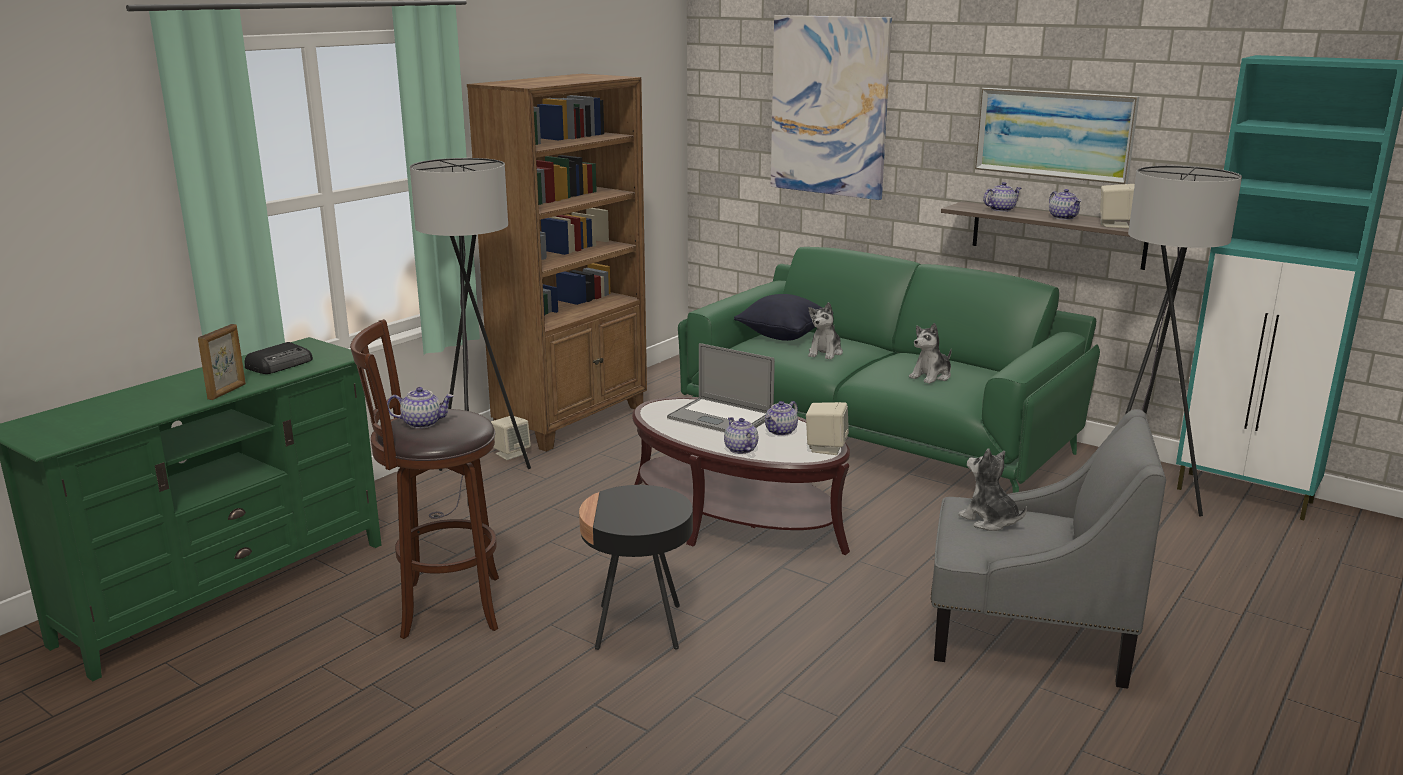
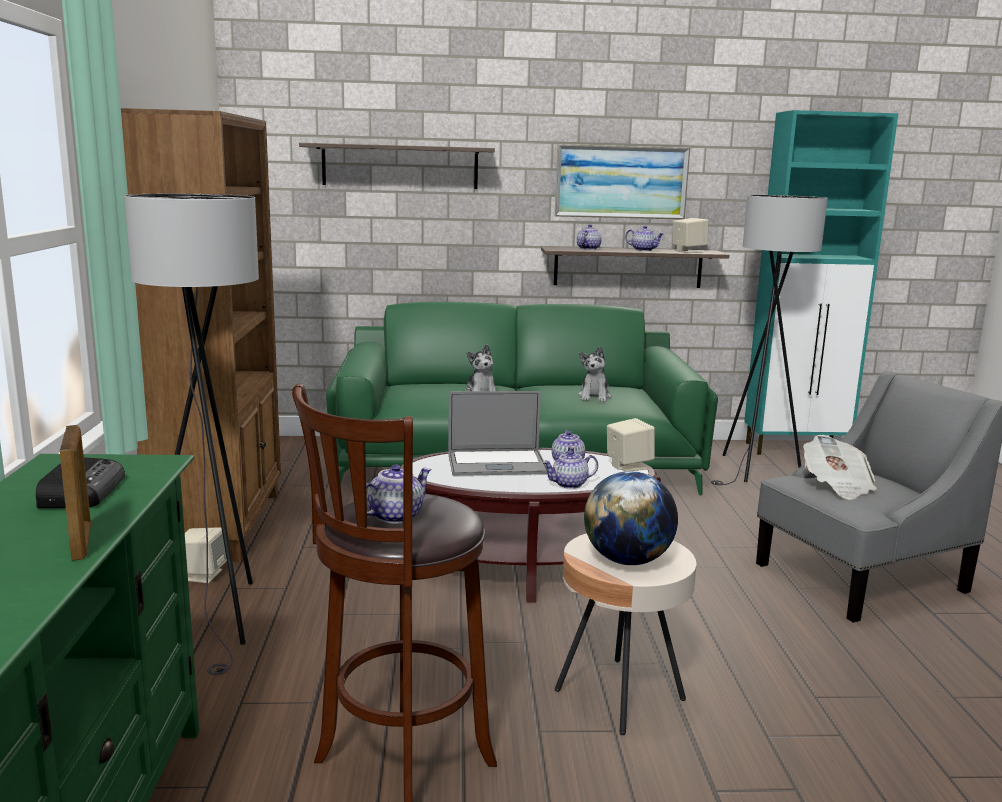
camera: 40 degrees left, 5 degrees down
(626, 511) = (627, 560): none -> globe
(638, 627) = (619, 695): black side table -> beige side table
(740, 449) = (569, 484): teapot -> teapot turned 45 degrees counterclockwise
(783, 336) = (418, 389): black pillow -> none
(829, 106) = (400, 166): picture -> shelf
(989, 520) = (837, 486): plush toy -> newspaper

